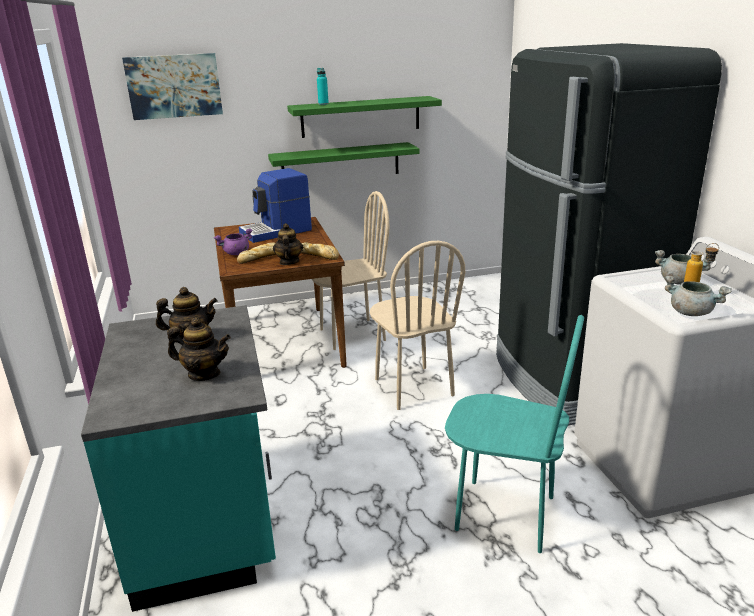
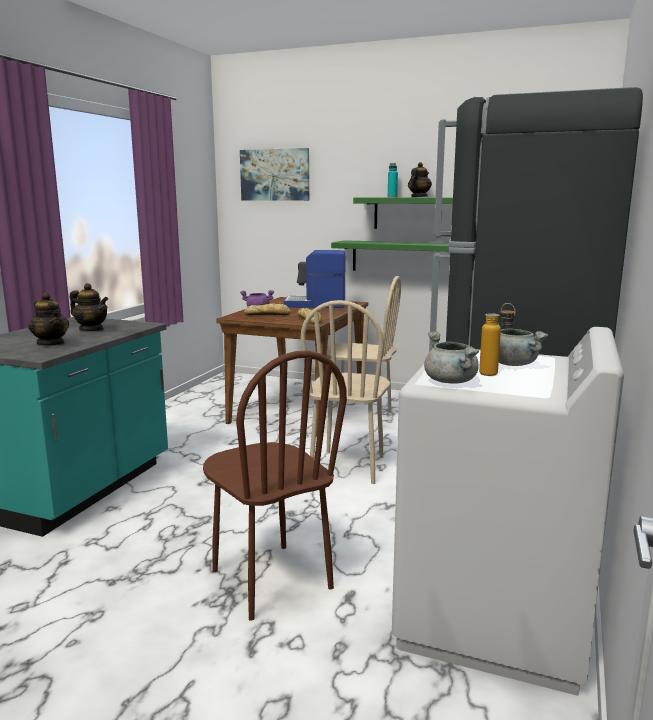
camera: 35 degrees right, 10 degrees down
(289, 262) = (279, 320): teapot -> teapot (418, 197)
(505, 514) = (270, 579): turquoise chair -> brown chair

